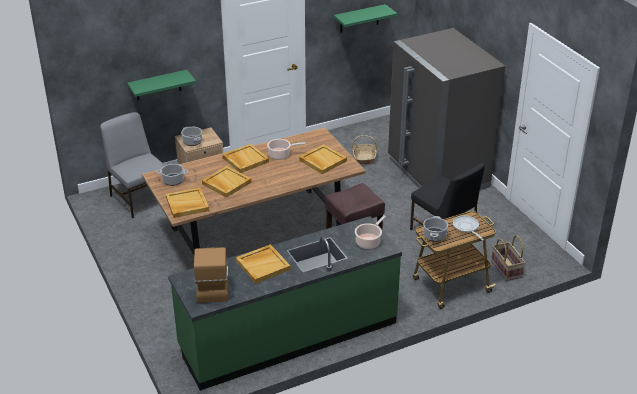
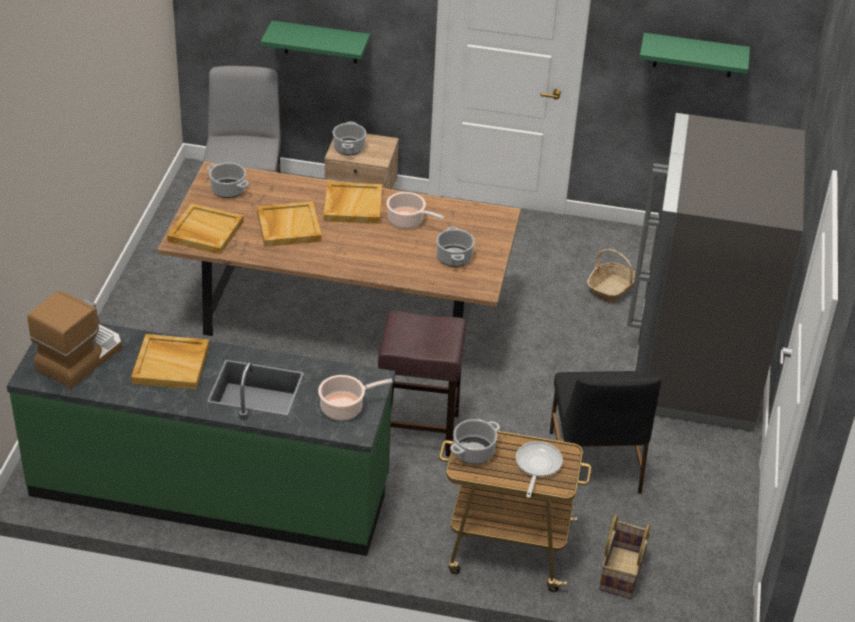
camera: 35 degrees right, 5 degrees up
(322, 161) = (454, 257): beige tray -> cooking pot

